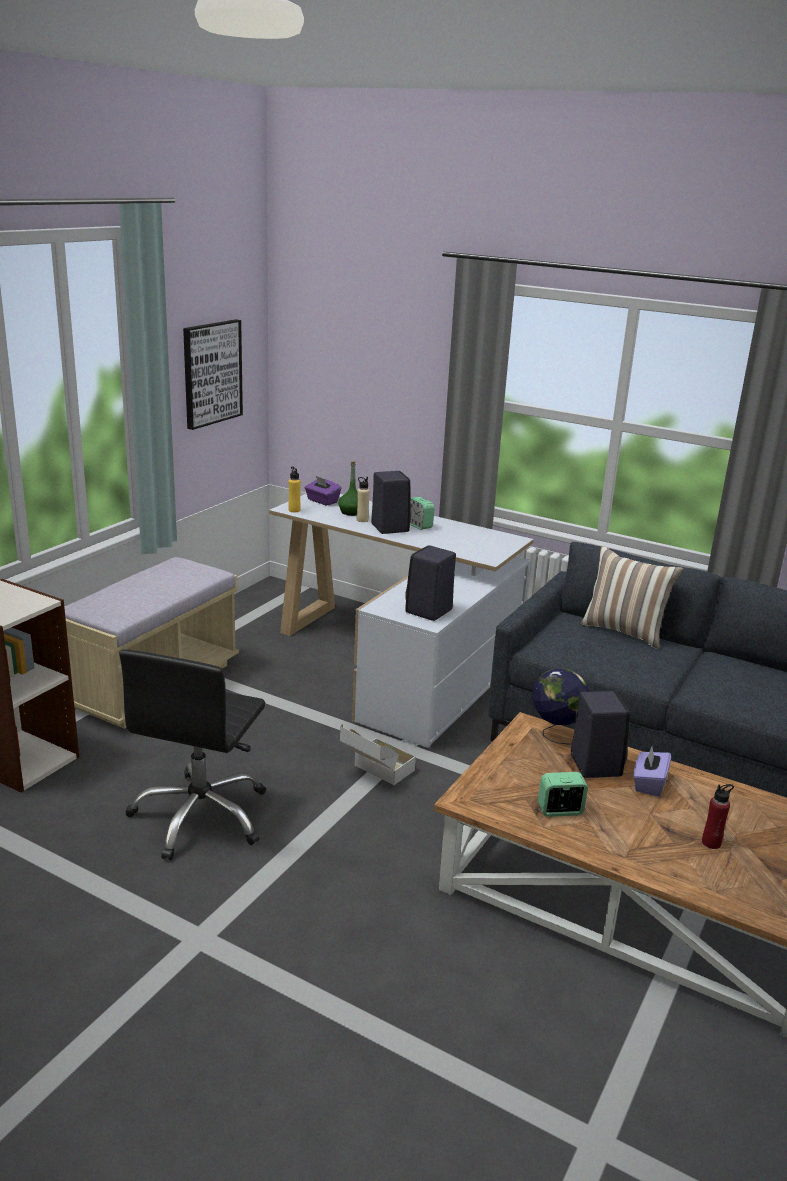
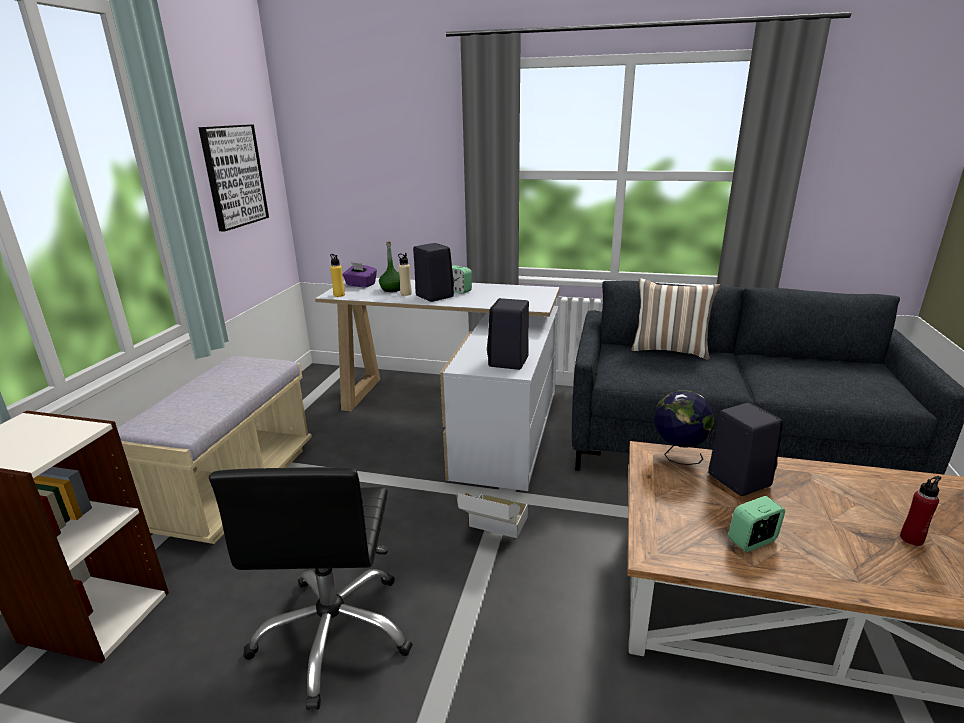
camera: 15 degrees left, 0 degrees up
(649, 784) = (799, 487): purple tissue box -> none

